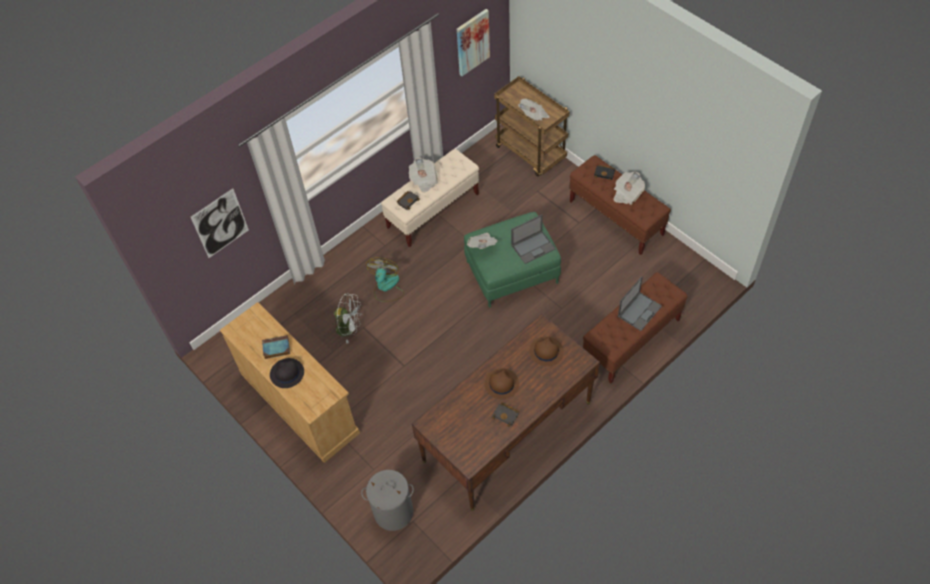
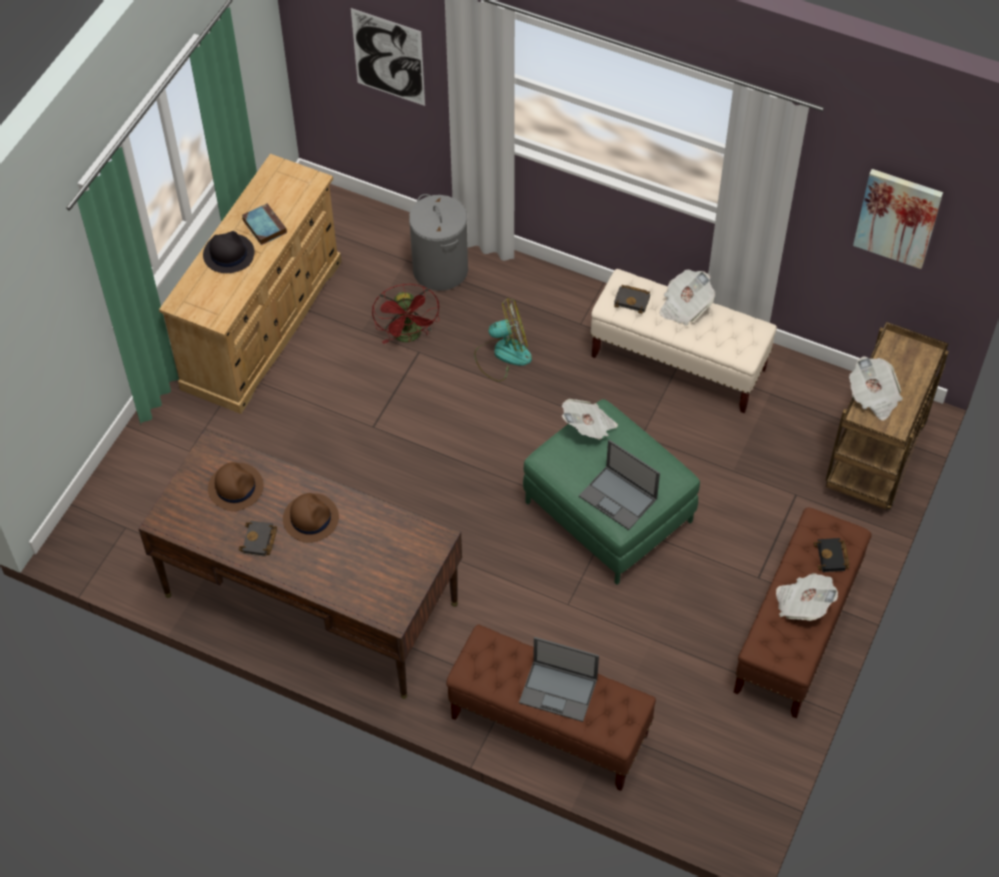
camera: 65 degrees right, 0 degrees up
(349, 329) = (409, 336): white fan -> red fan
(393, 512) = (132, 499): grey laundry basket -> grey laundry basket (440, 269)
(546, 351) = (391, 559): brown hat -> brown hat (235, 487)

